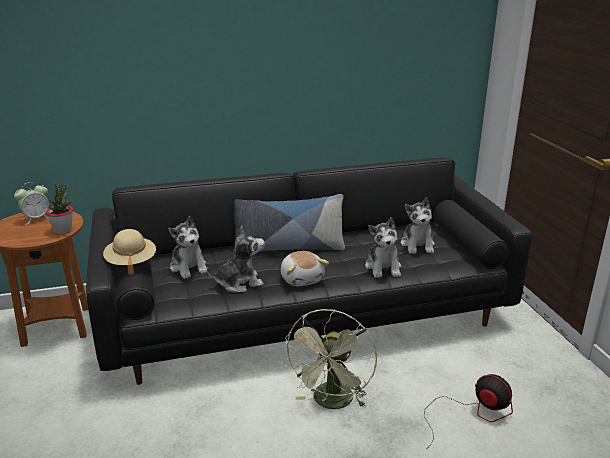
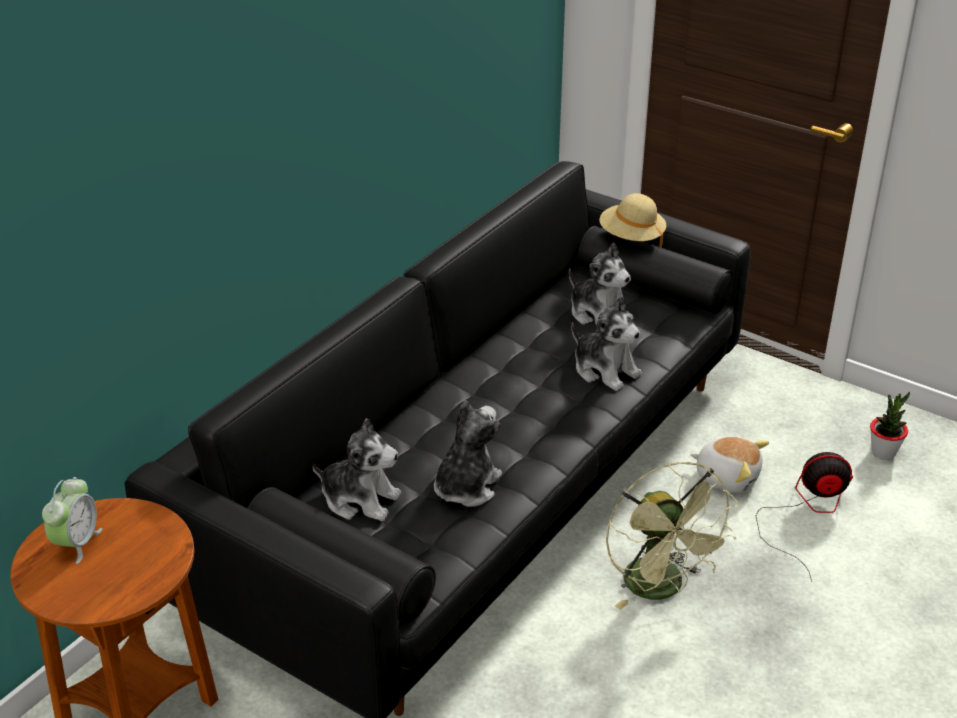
camera: 40 degrees left, 10 degrees up
(63, 230) = (167, 539): potted plant -> potted plant (883, 452)
(131, 262) = (342, 535): beige hat -> beige hat (631, 237)
(289, 248) = (448, 397): pillow -> none
(302, 279) = (534, 438): plush toy -> plush toy (727, 476)

